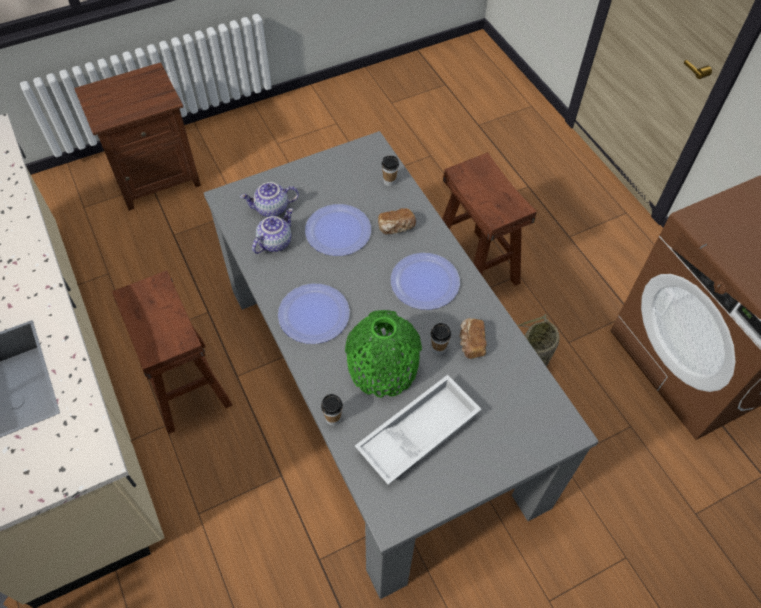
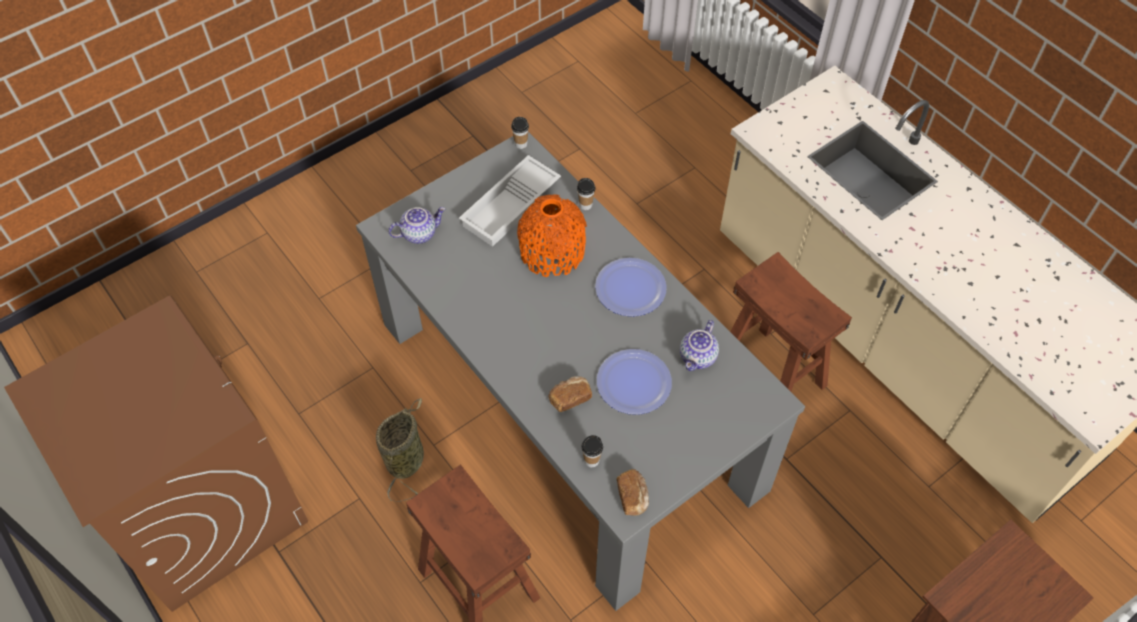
camera: 170 degrees right, 0 degrees up
(271, 209) = (717, 397): teapot -> teapot (419, 233)
(383, 367) = (552, 252): green vase -> orange vase
(425, 282) = (527, 339): plate -> none
(438, 348) = (503, 276): cup -> cup (521, 144)
(470, 343) = (473, 286): bread -> bread (633, 497)

